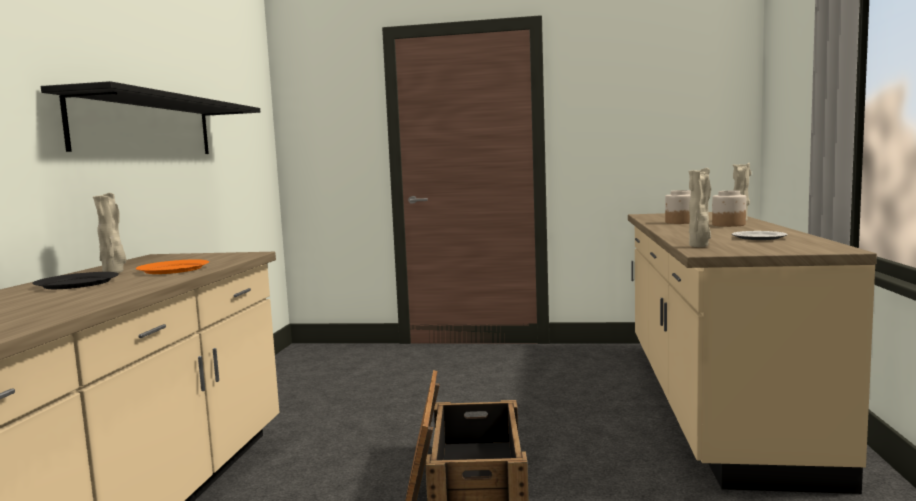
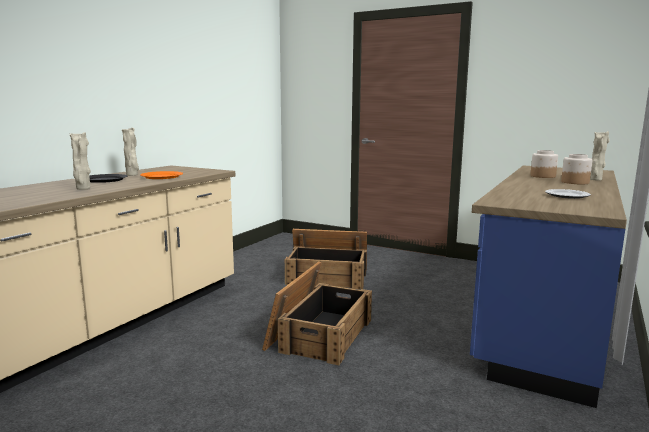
camera: 20 degrees right, 5 degrees up
(145, 127) = (173, 85): black shelf -> none
(408, 394) = (328, 276): none -> crate
(699, 246) = (502, 197): beige vase -> beige vase (83, 189)
(712, 401) = (543, 320): beige counter -> blue counter

